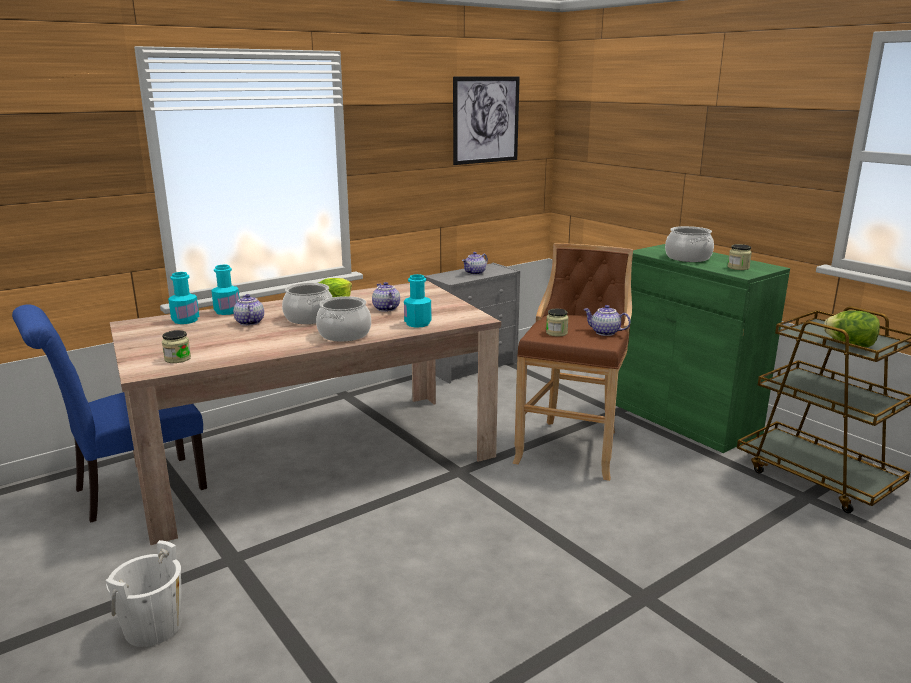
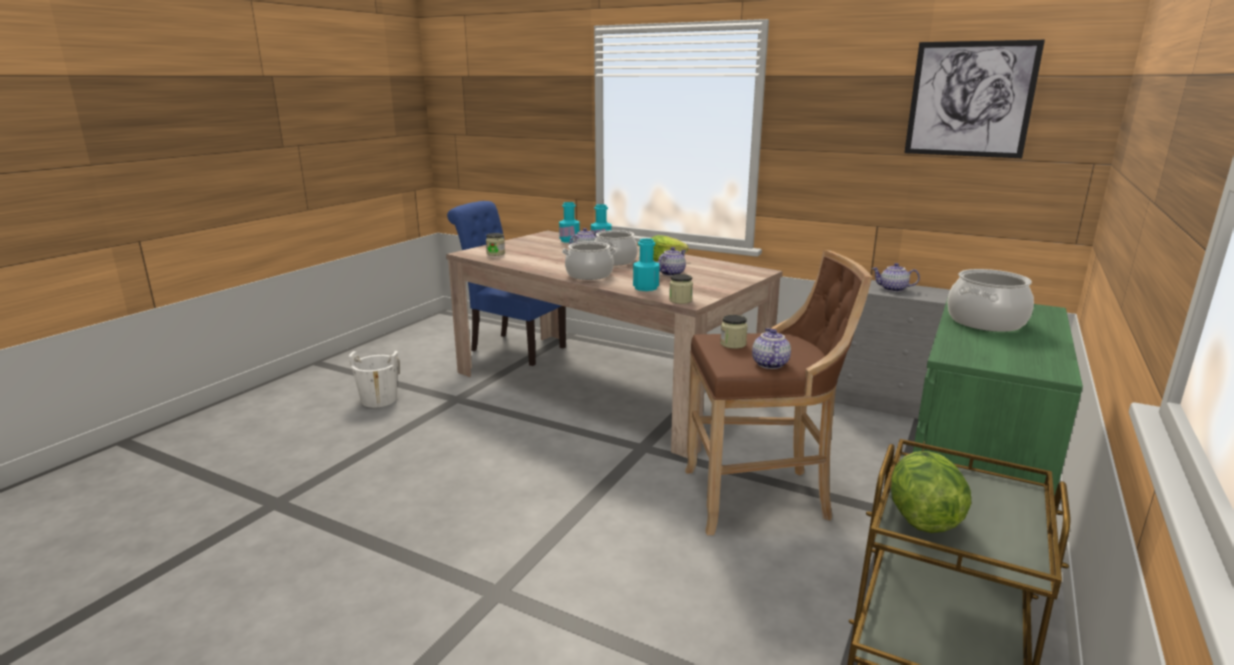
camera: 65 degrees right, 0 degrees up
(738, 267) = (993, 351): jar -> jar (680, 300)

